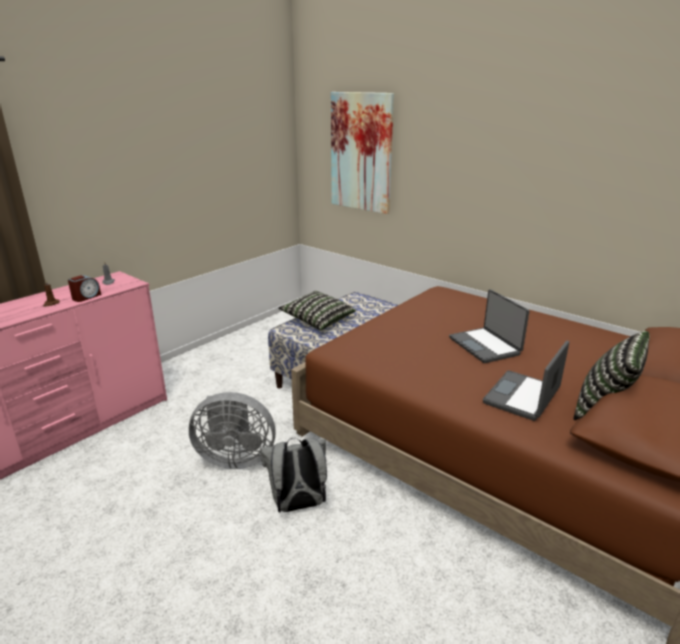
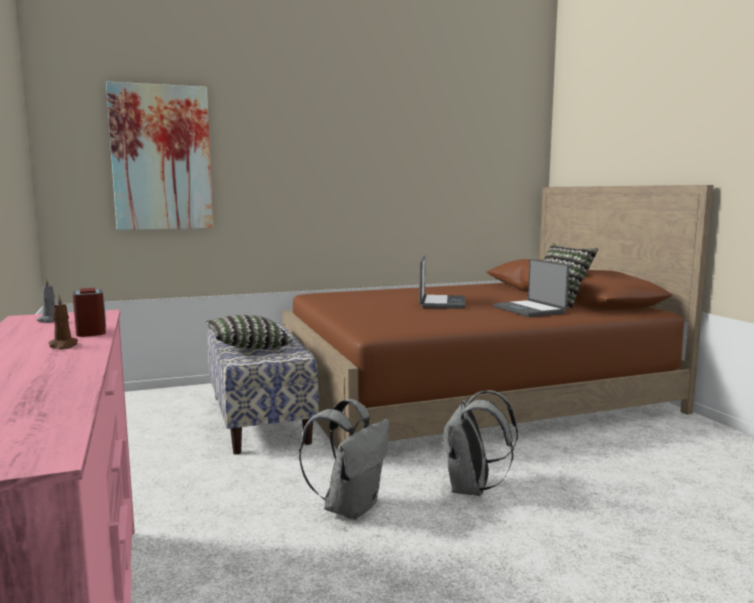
camera: 60 degrees left, 15 degrees down
(235, 458) = (350, 507): grey fan -> grey backpack
(485, 346) = (441, 303): laptop -> laptop turned 90 degrees counterclockwise

